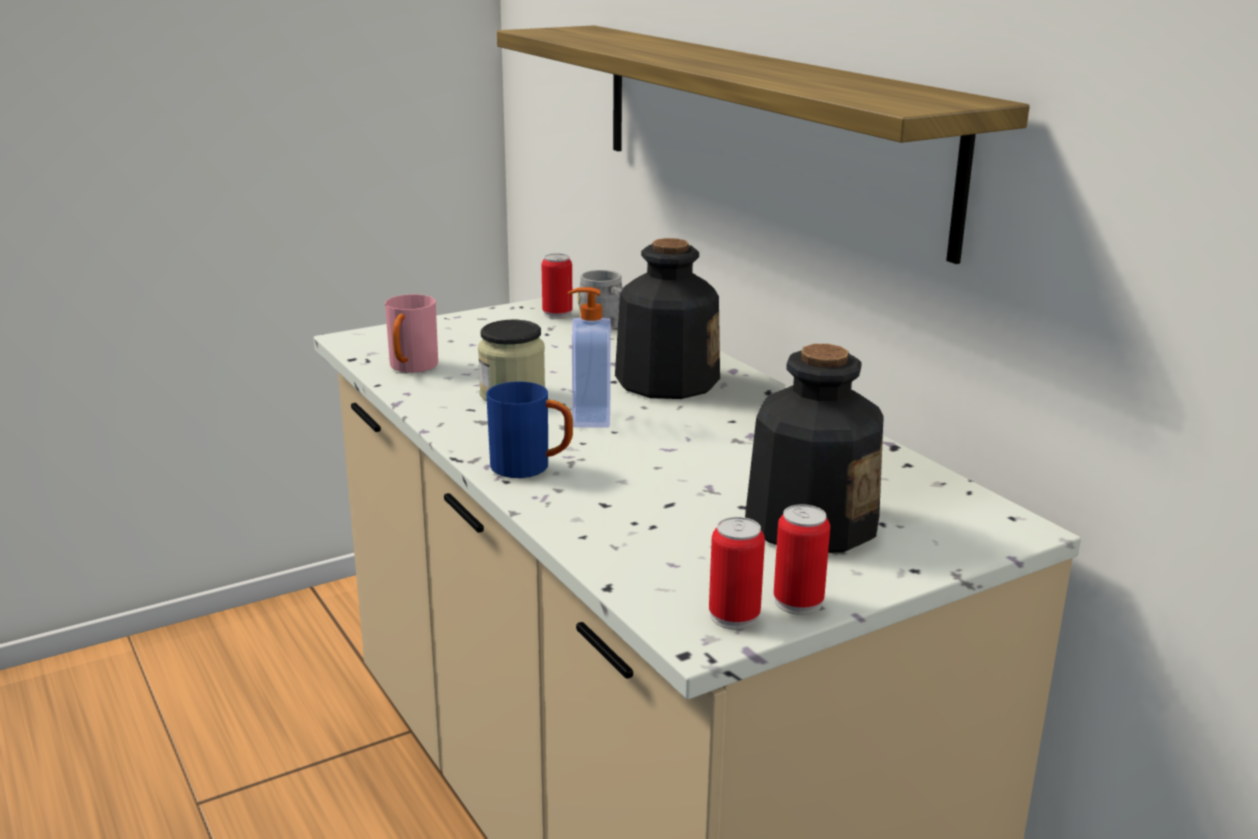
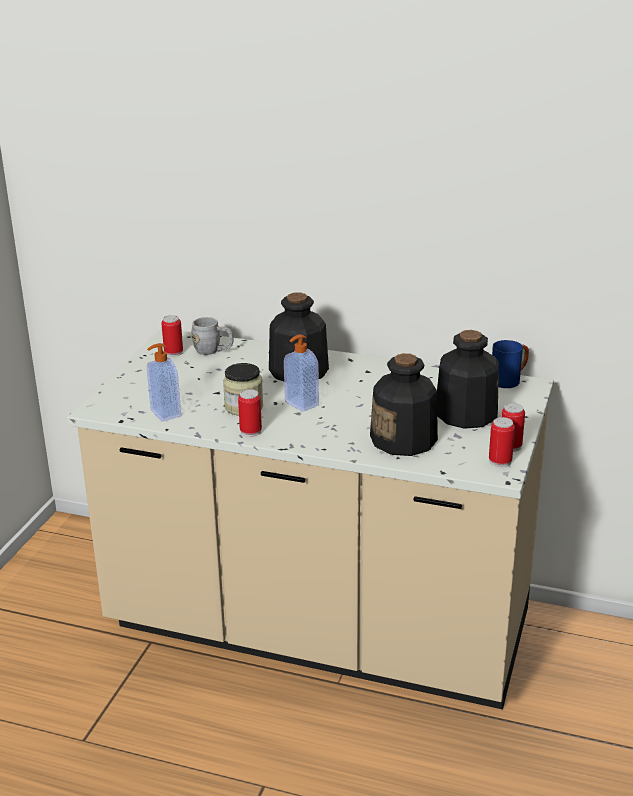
camera: 40 degrees left, 5 degrees up
(410, 368) = (164, 413): pink mug -> soap dispenser
(461, 424) = (250, 431): none -> can
(531, 468) = (322, 438): blue mug -> blue mug (509, 380)
(639, 518) = (404, 440): none -> bottle
(761, 127) = (305, 218): shelf -> none

